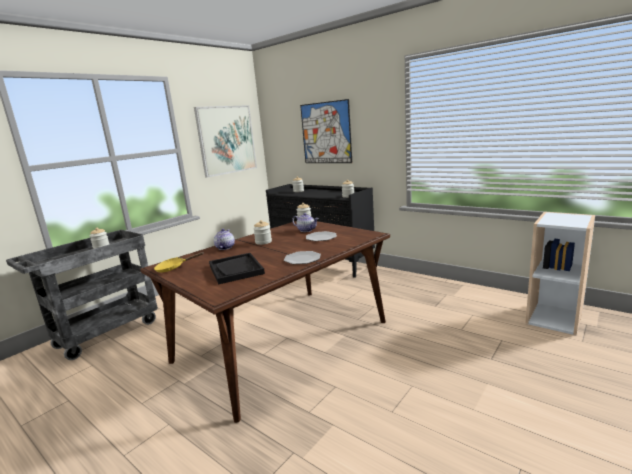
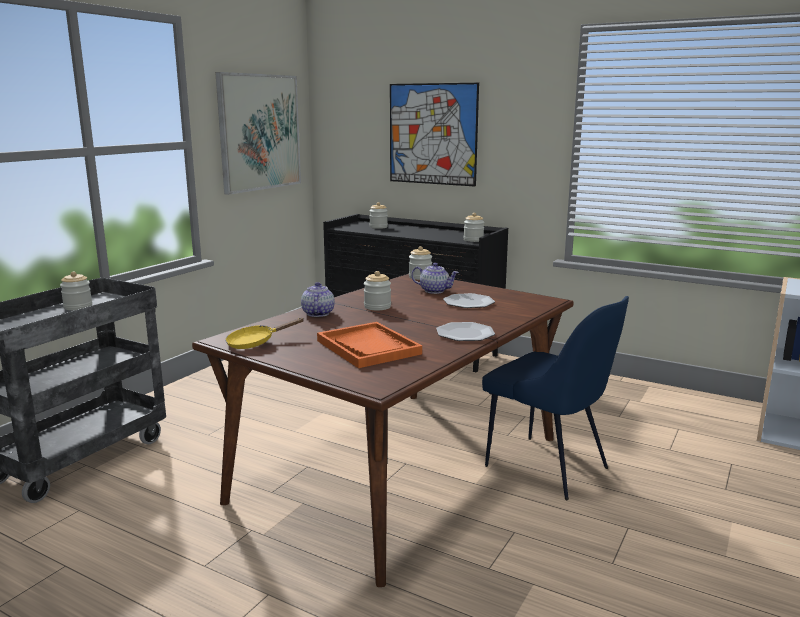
camera: 10 degrees left, 0 degrees up
(236, 269) = (368, 347): black tray -> orange tray
(375, 341) = (547, 467): none -> blue chair

